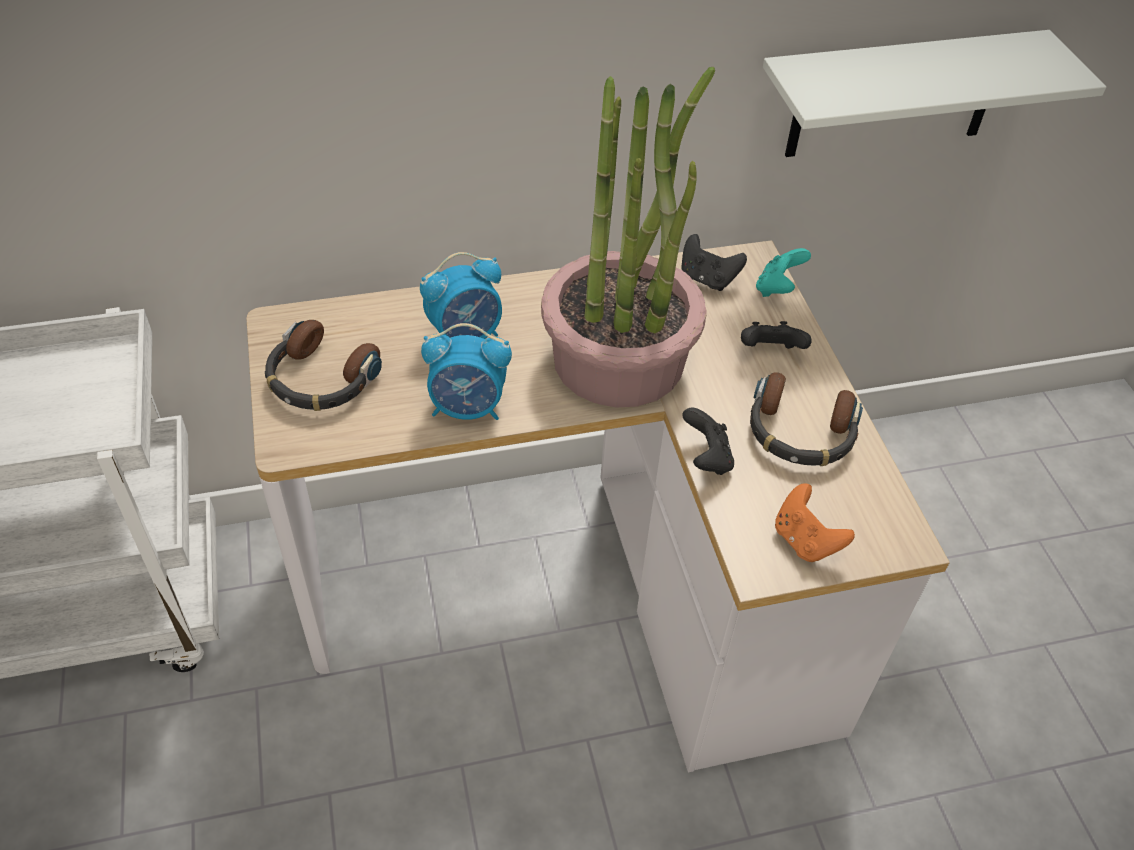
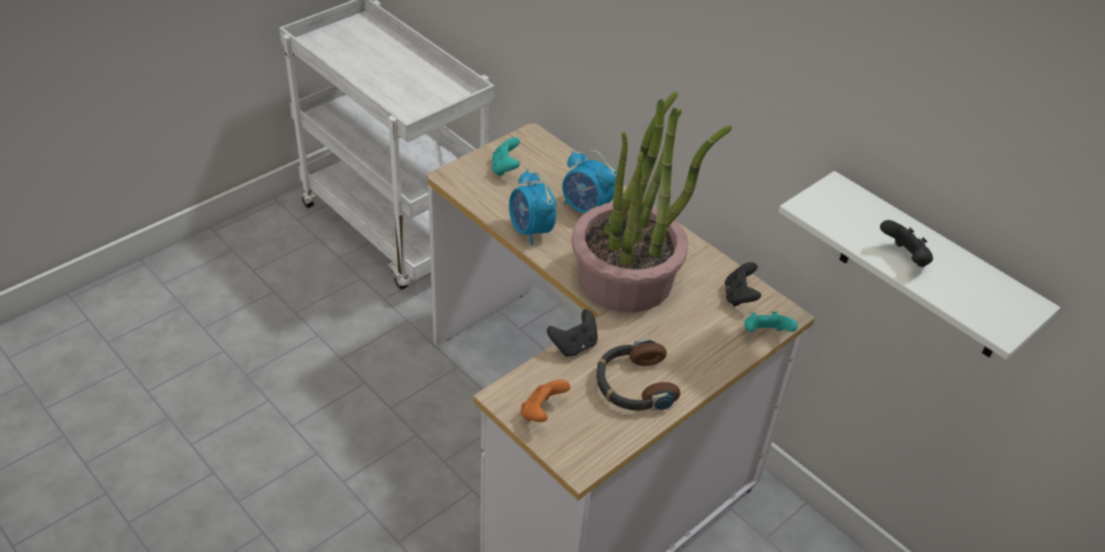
camera: 60 degrees right, 5 degrees down
(320, 379) = (505, 168): headphones -> turquoise game controller
(770, 352) = (696, 348): black game controller -> black game controller (904, 258)

